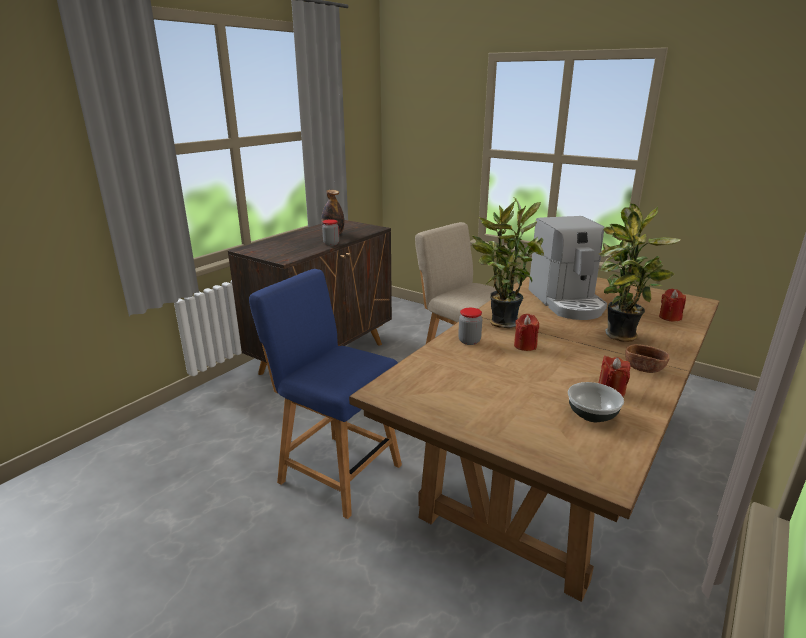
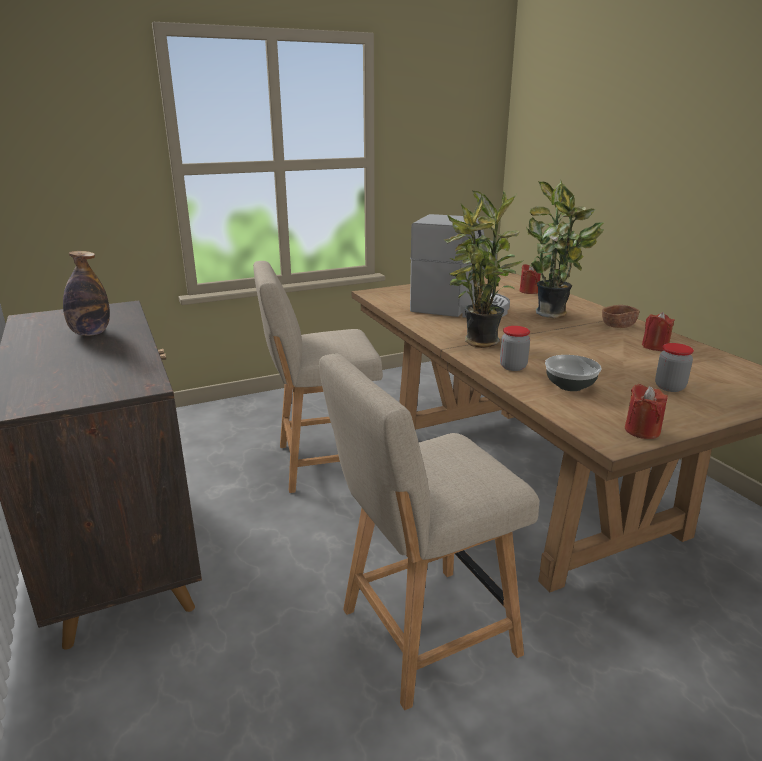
camera: 60 degrees left, 0 degrees up
(331, 244) = (134, 343): jar -> jar (669, 387)
(335, 471) = (421, 635): blue chair -> beige chair
(525, 346) = (544, 349): red candle -> red candle (642, 430)
(591, 415) = (695, 364): bowl -> bowl (569, 386)

